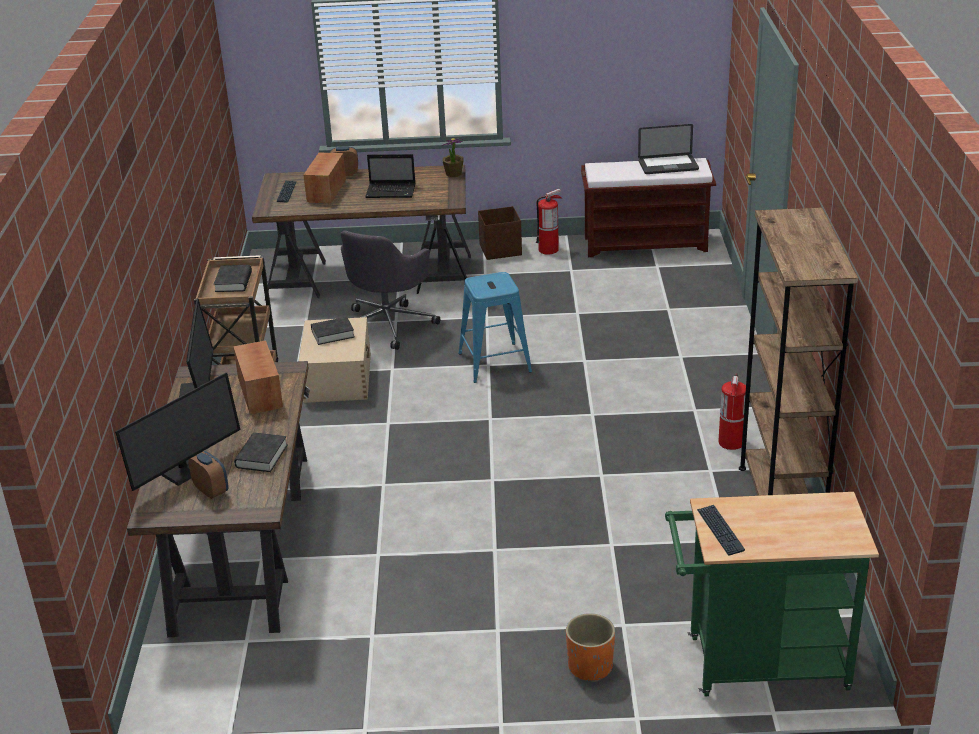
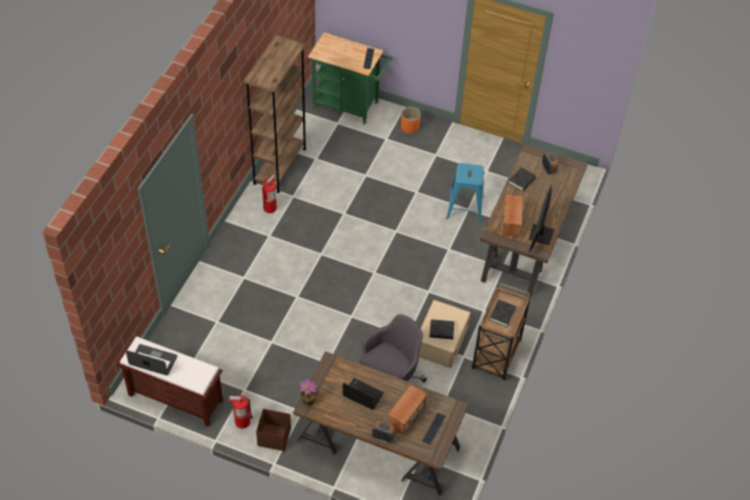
camera: 160 degrees left, 20 degrees up
(183, 468) = (558, 187): monitor -> none
(494, 362) = (347, 316): blue stool -> blue stool (465, 208)

